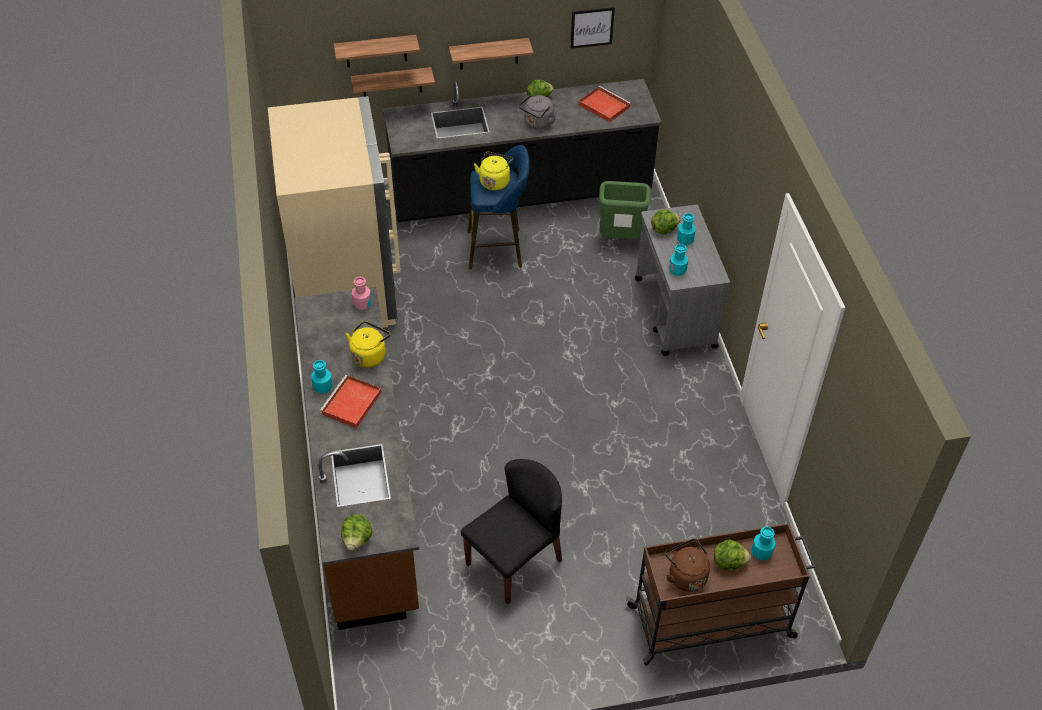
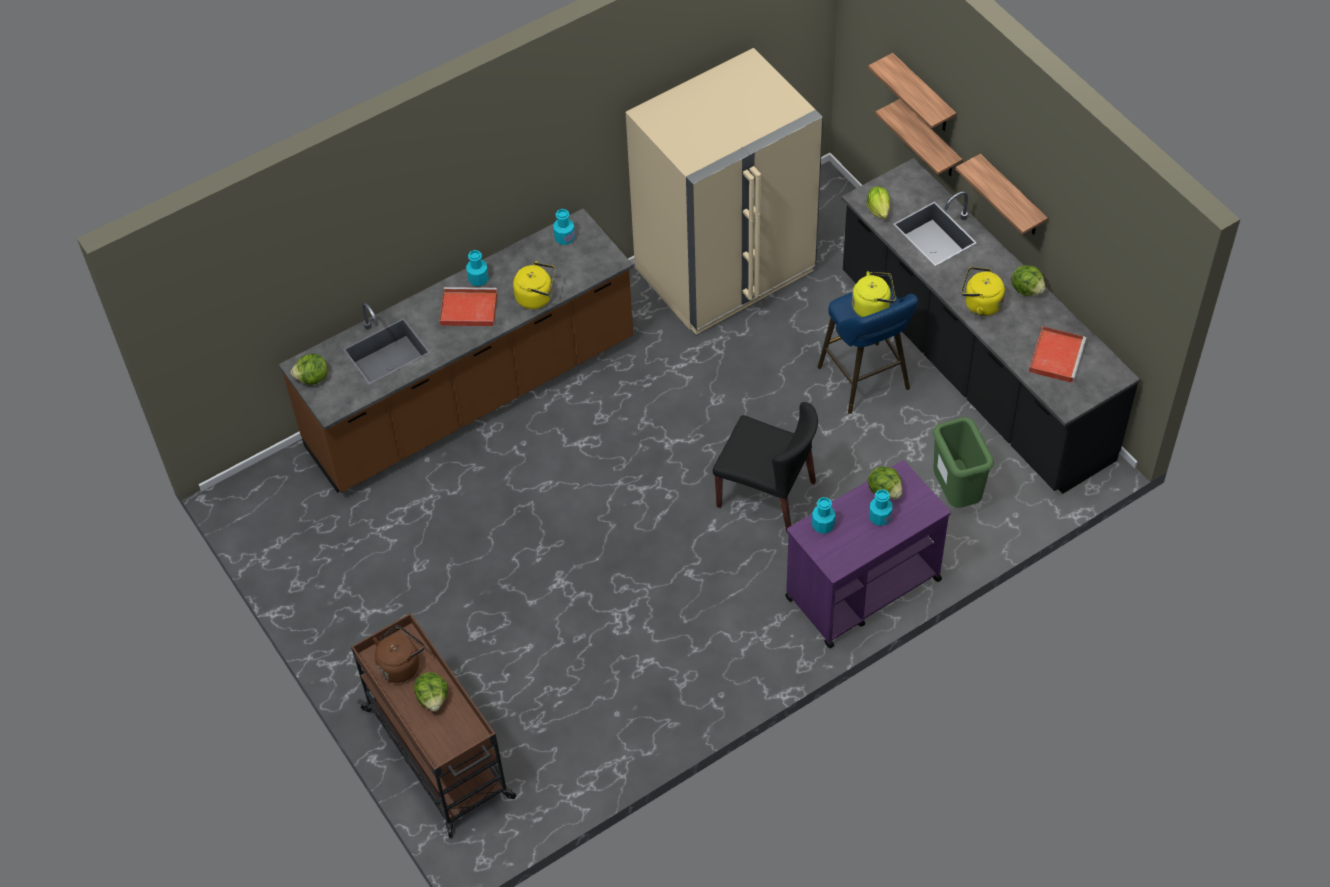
camera: 70 degrees right, 5 degrees up
(362, 304) = (602, 263): pink bottle -> none
(418, 140) = (878, 209): none -> lettuce
(514, 561) = (438, 555): black chair -> black chair (767, 494)
(537, 123) = (980, 304): grey kettle -> yellow kettle
(592, 27) = (1106, 268): picture -> none
(675, 313) = (862, 589): grey cart -> purple cart
(761, 552) = (458, 725): turquoise bottle -> turquoise bottle (564, 238)

